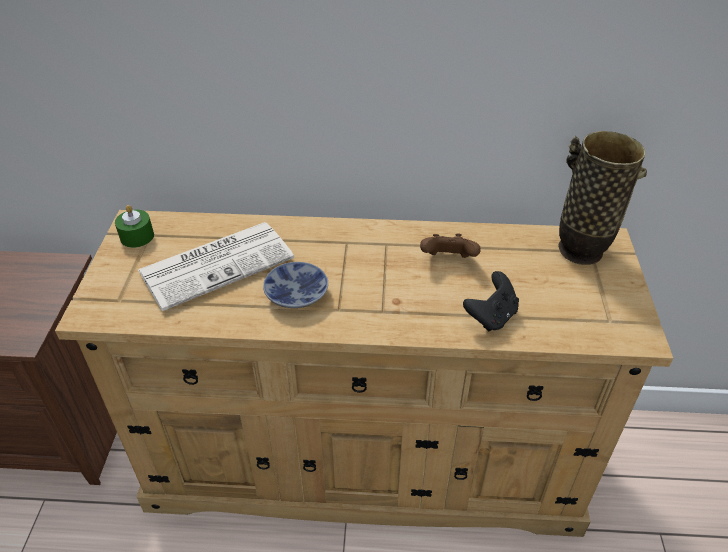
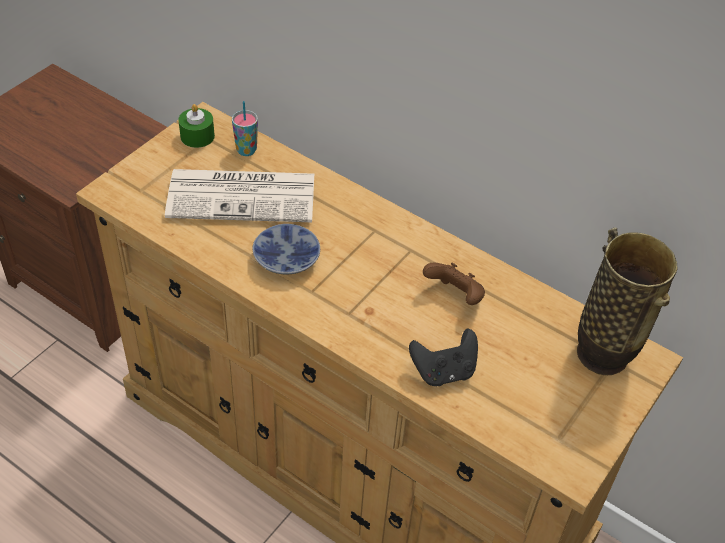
camera: 30 degrees right, 5 degrees up
(190, 230) = (246, 150): none -> cup

